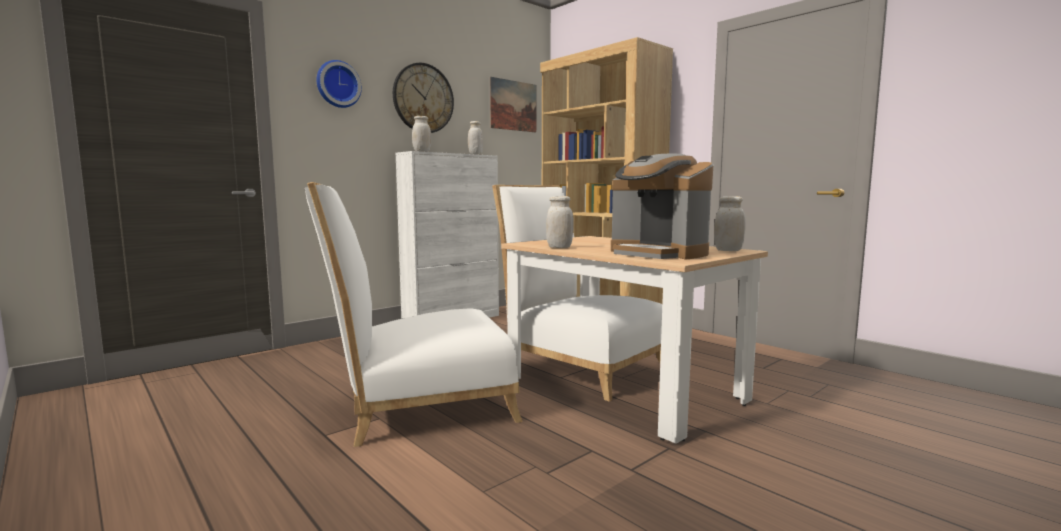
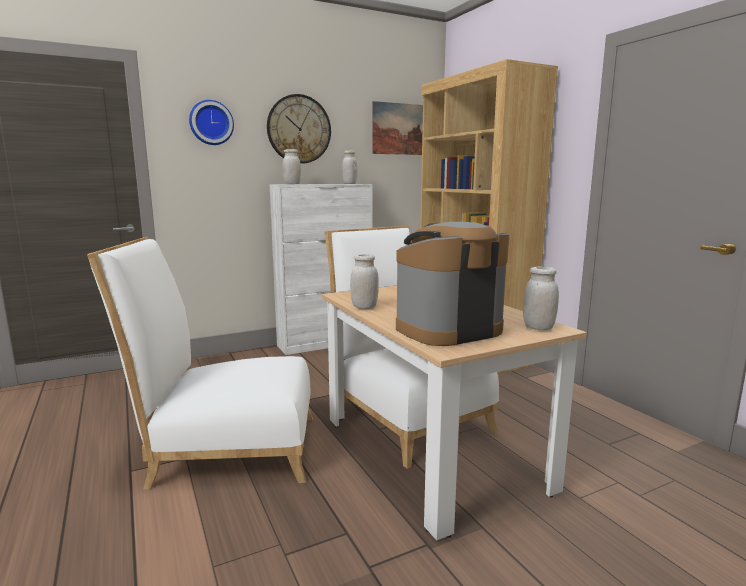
camera: 15 degrees right, 5 degrees up
(658, 253) = (447, 330): coffee machine -> coffee machine turned 90 degrees clockwise

